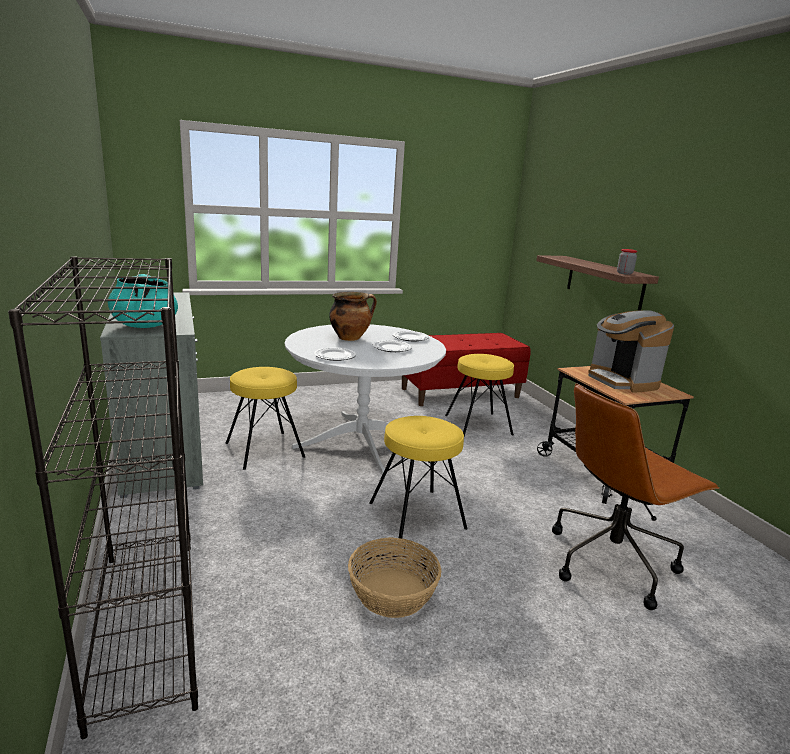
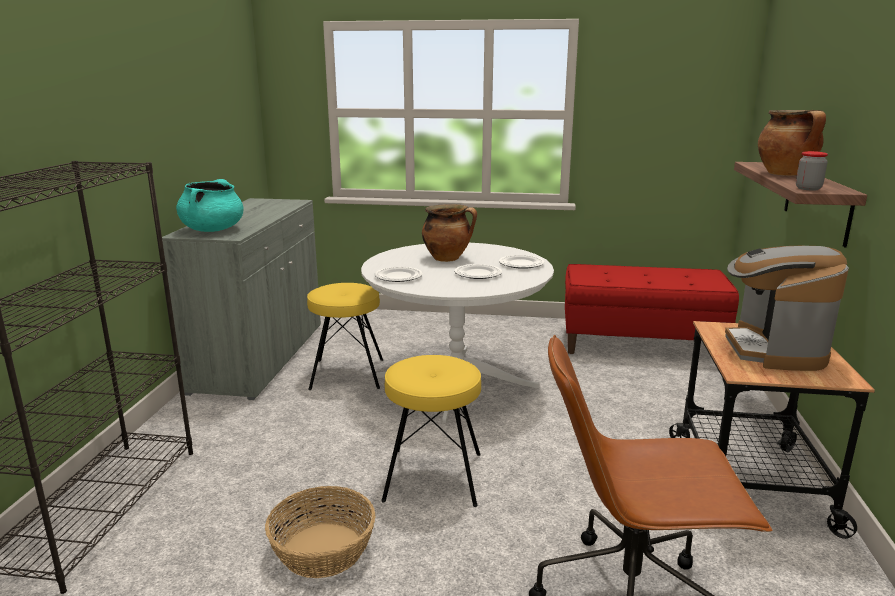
camera: 30 degrees right, 0 degrees up
(478, 425) = (623, 388): yellow stool -> none
(588, 264) = (786, 174): none -> cooking pot

